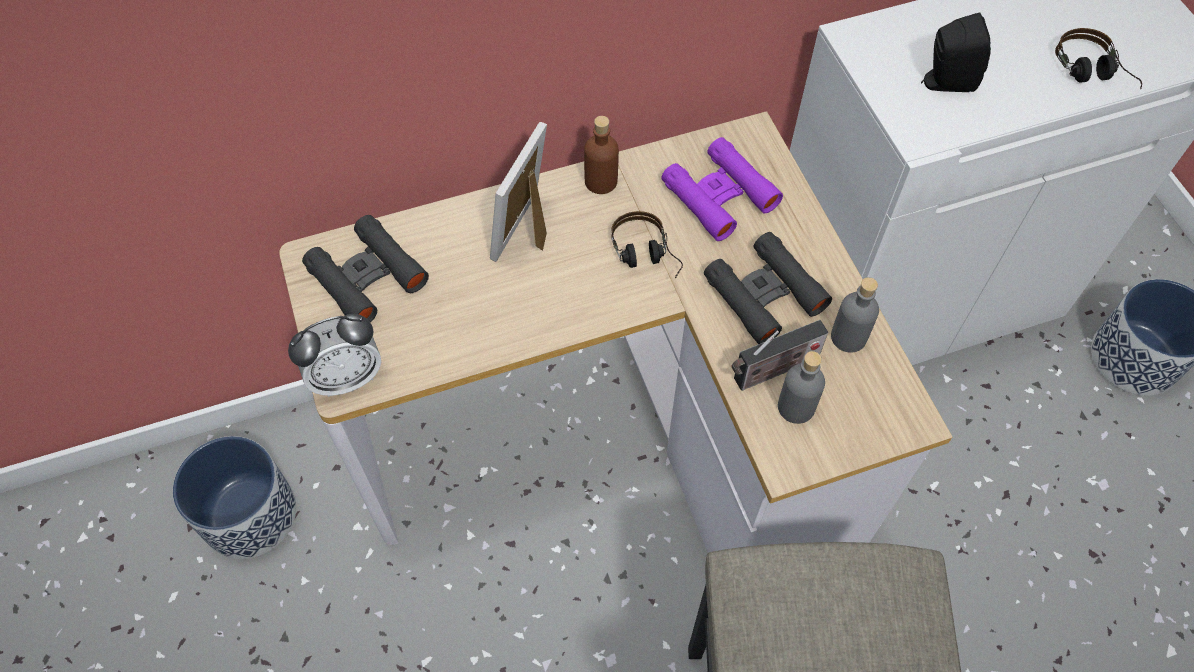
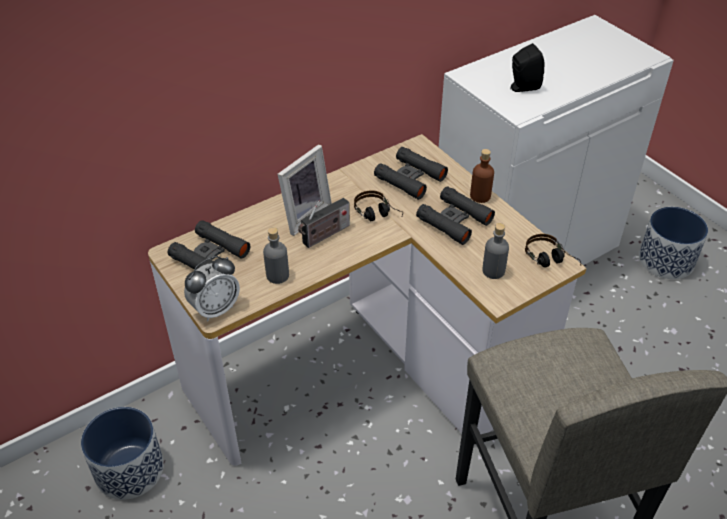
camera: 15 degrees left, 15 degrees down
(529, 232) = (303, 215): picture frame -> picture frame turned 150 degrees counterclockwise
(601, 181) = (337, 183): brown bottle -> brown bottle (480, 196)
(719, 196) = (410, 178): purple binoculars -> black binoculars
(772, 371) = (473, 256): radio -> radio (324, 236)
(848, 337) = (510, 232): grey bottle -> grey bottle (277, 275)
(1092, 75) = (598, 72): headphones -> headphones (551, 261)

